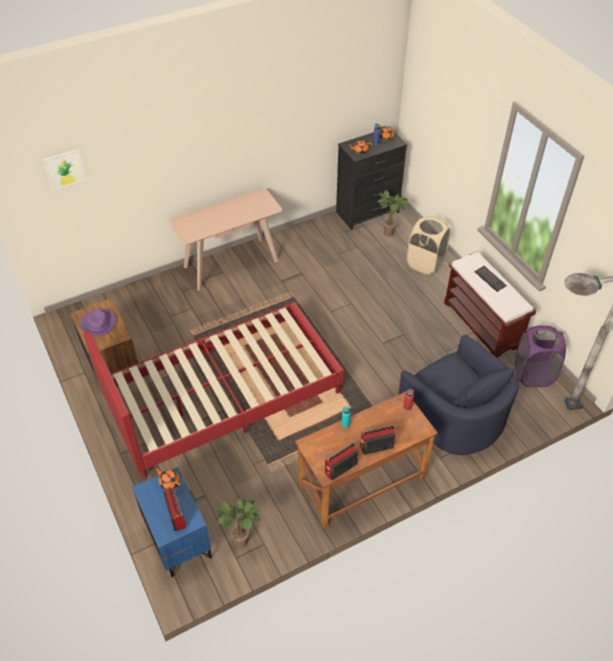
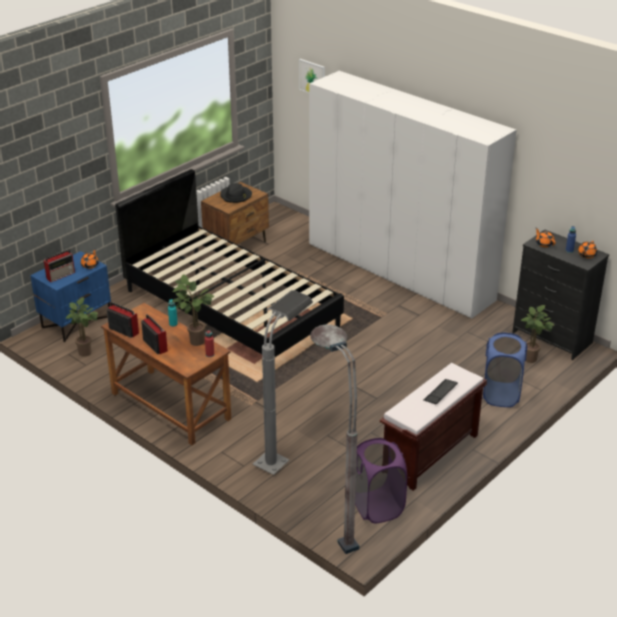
camera: 70 degrees right, 15 degrees down
(99, 323) = (236, 196): purple hat -> black hat
(224, 397) = (231, 308): red bed -> black bed
(231, 263) = (400, 271): beige console table -> white wardrobe
(382, 414) = (194, 341): none -> potted plant
(425, 263) = (501, 395): beige laundry basket -> blue laundry basket
(454, 416) = (281, 453): blue armchair -> grey floor lamp

